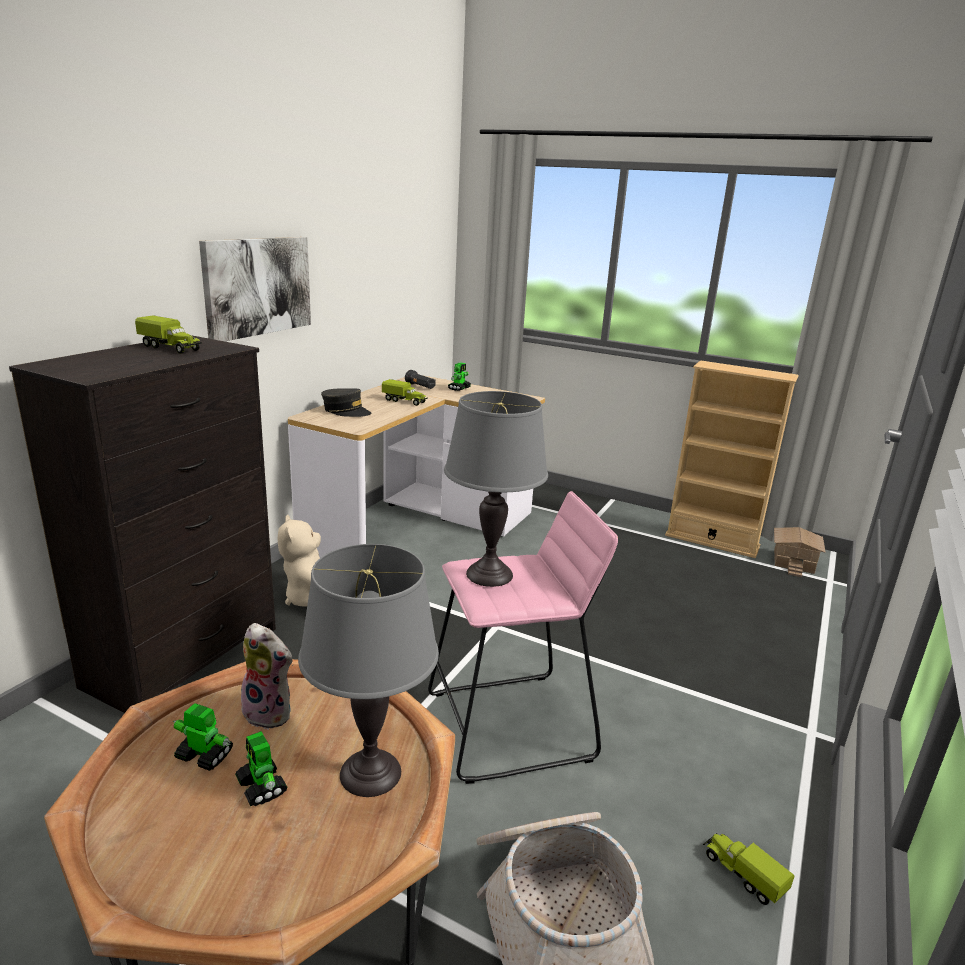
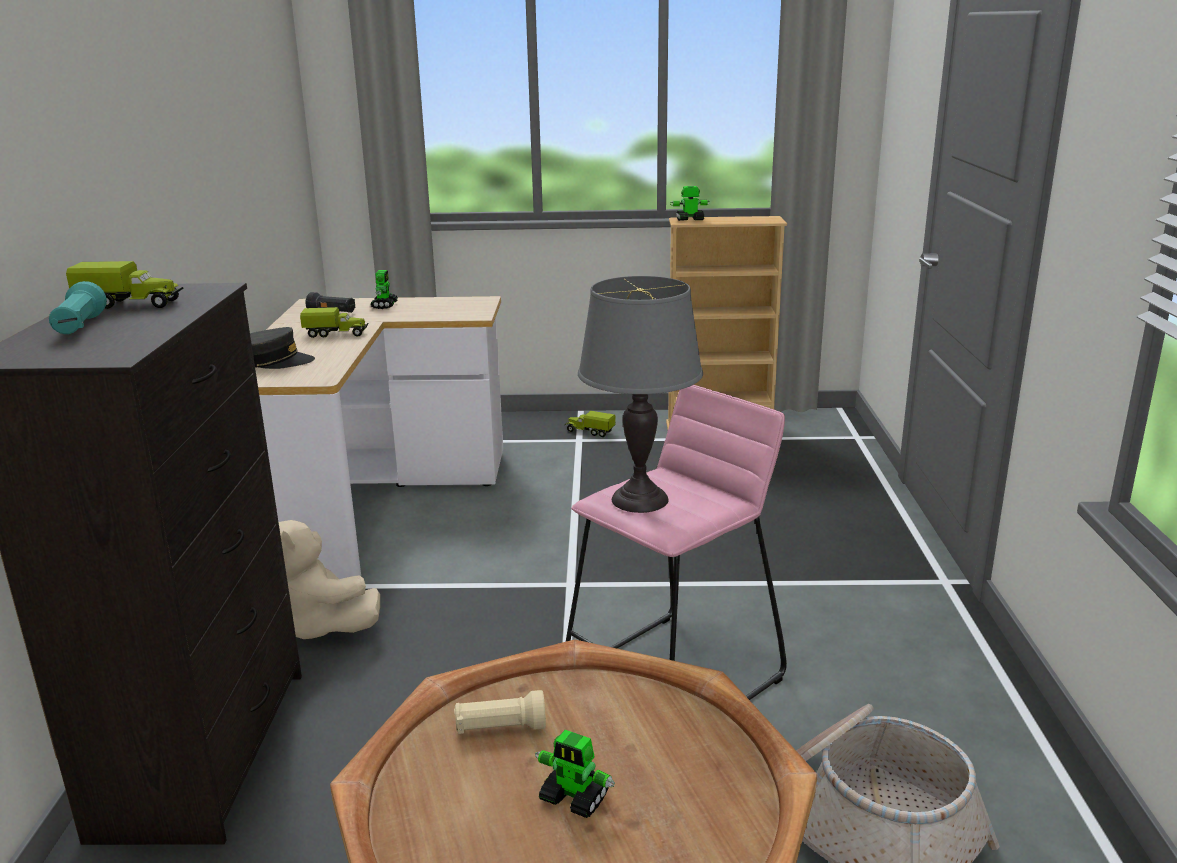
camera: 25 degrees left, 0 degrees up
(117, 356) = (80, 327): none -> turquoise flashlight
(204, 755) = (473, 797): toy robot -> toy robot (689, 220)
(257, 286) = (148, 202): picture -> none
(271, 712) = (500, 728): plush toy -> beige flashlight
(370, 773) = (671, 740): grey table lamp -> none
(742, 874) = (982, 722): toy truck -> toy truck (589, 432)
(794, 562) = (812, 427): toy house -> none

